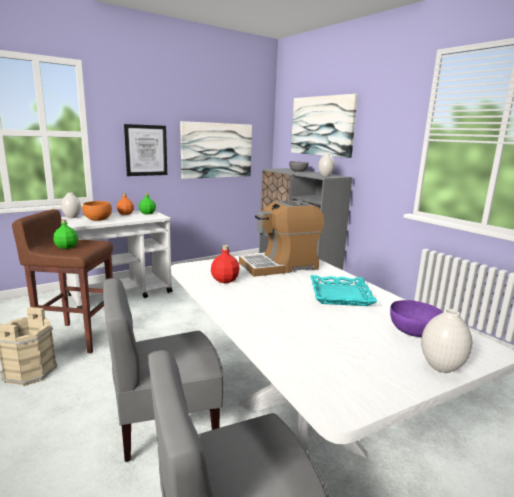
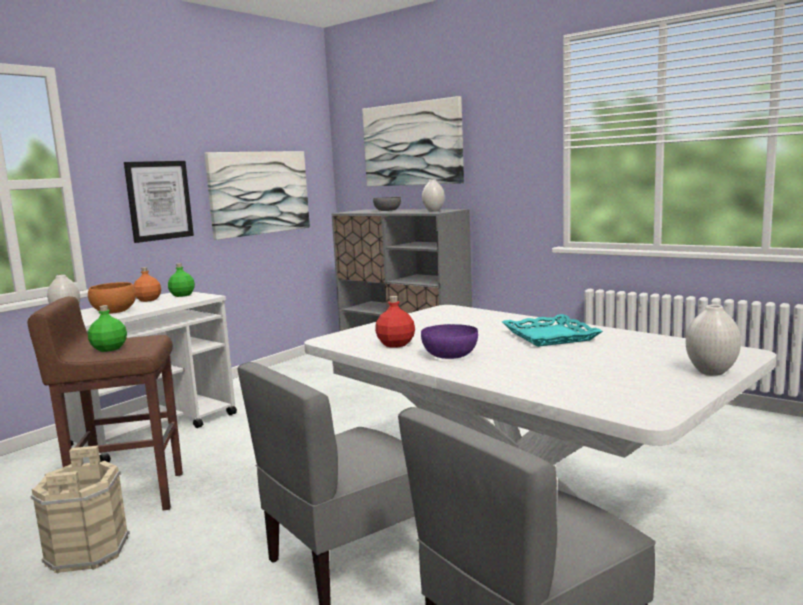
camera: 15 degrees left, 5 degrees down
(280, 266) = (447, 322): coffee machine -> none
(413, 331) = (658, 351): purple bowl -> purple bowl (449, 355)

